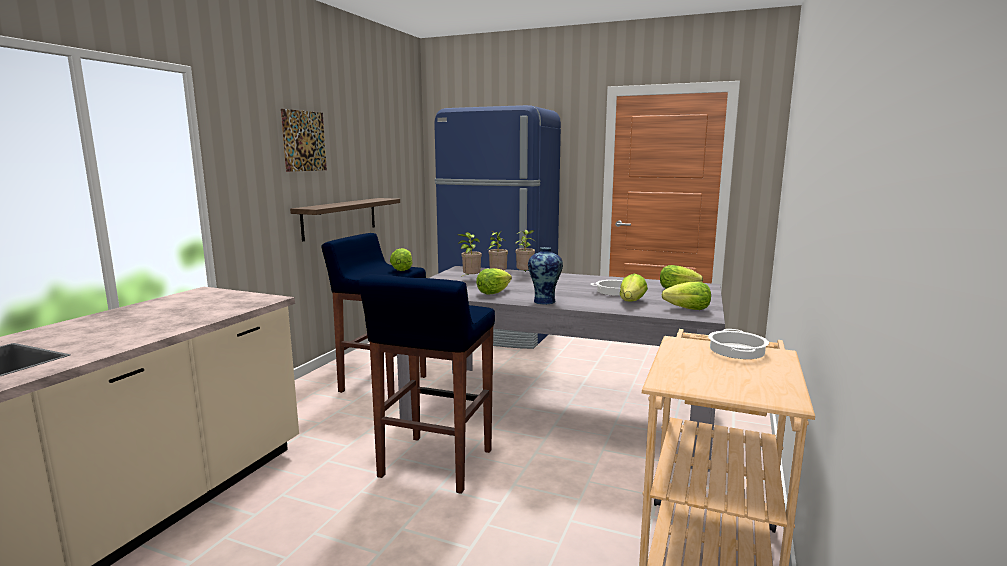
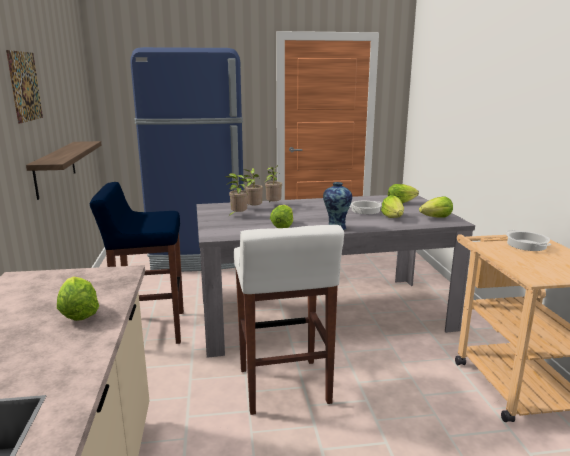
camera: 30 degrees left, 5 degrees up
(402, 269) = (163, 215): lettuce -> lettuce (78, 314)
(435, 464) = (284, 387): blue stool -> white stool

